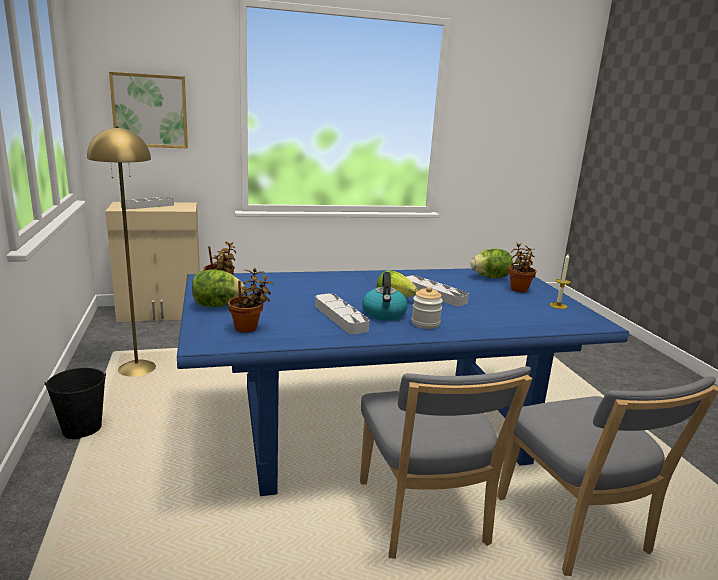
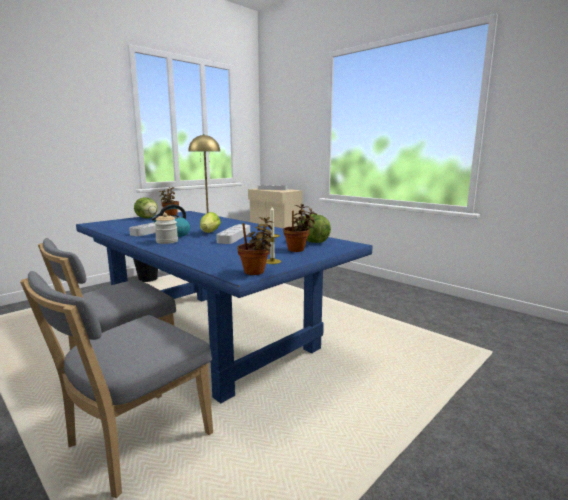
camera: 60 degrees right, 5 degrees down
(150, 111) = (285, 134): picture -> none
(248, 328) = (120, 224): potted plant -> potted plant (256, 272)

